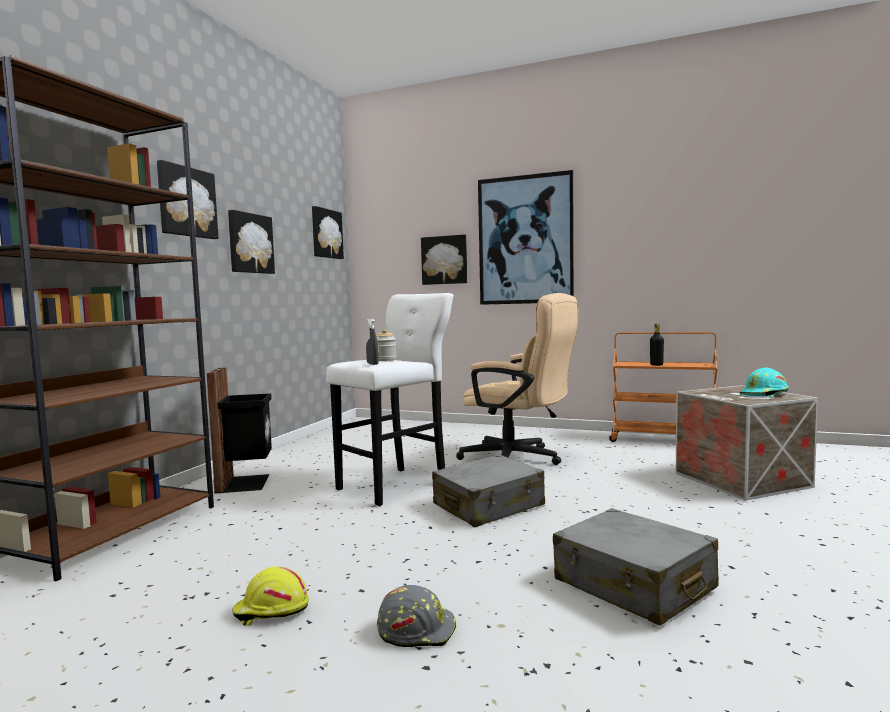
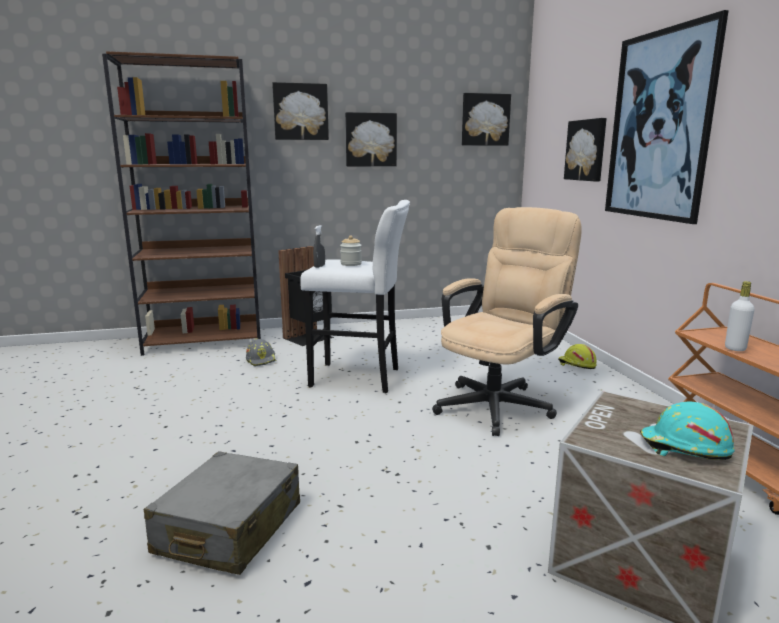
camera: 55 degrees right, 10 degrees up
(271, 611) = (128, 412): yellow hard hat -> yellow hard hat (576, 365)
(416, 629) = (119, 459): grey hard hat -> grey hard hat (261, 360)
(489, 505) = (352, 424): grey suitcase -> none
(519, 459) = (500, 403): beige office chair -> beige office chair turned 135 degrees counterclockwise
(656, 365) = (735, 348): black bottle -> white bottle

